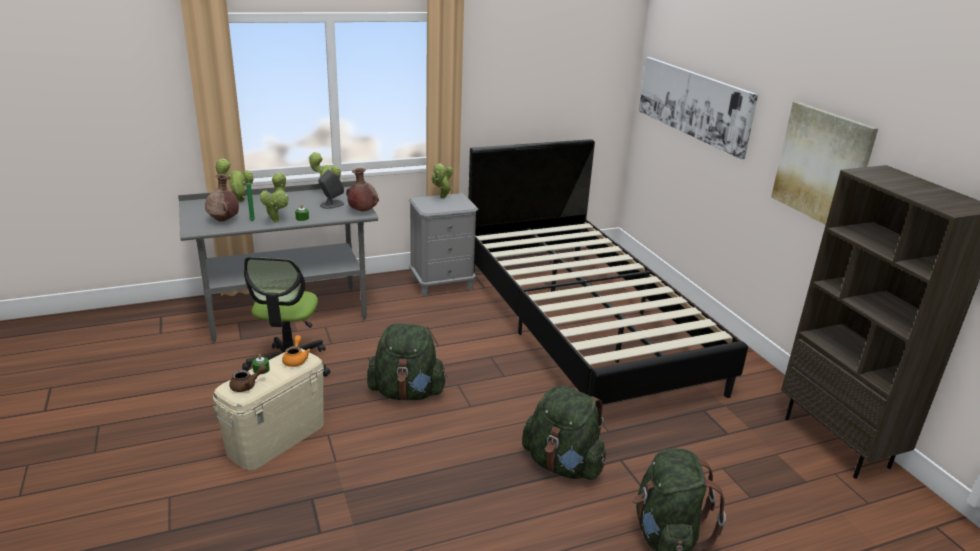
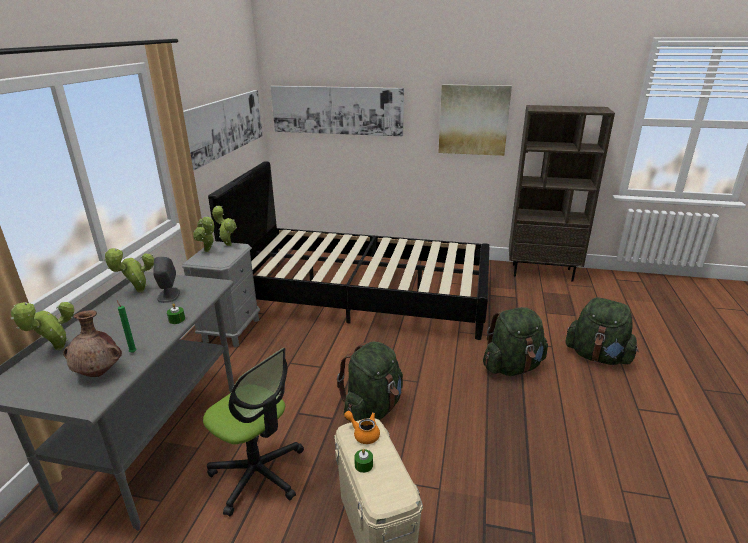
camera: 55 degrees left, 0 degrees up
(247, 386) = (388, 485): brown teapot -> none
(277, 220) = (158, 336): potted plant -> potted plant (228, 244)
(362, 211) = (211, 284): brown vase -> none
(550, 88) = (225, 125): none -> picture

